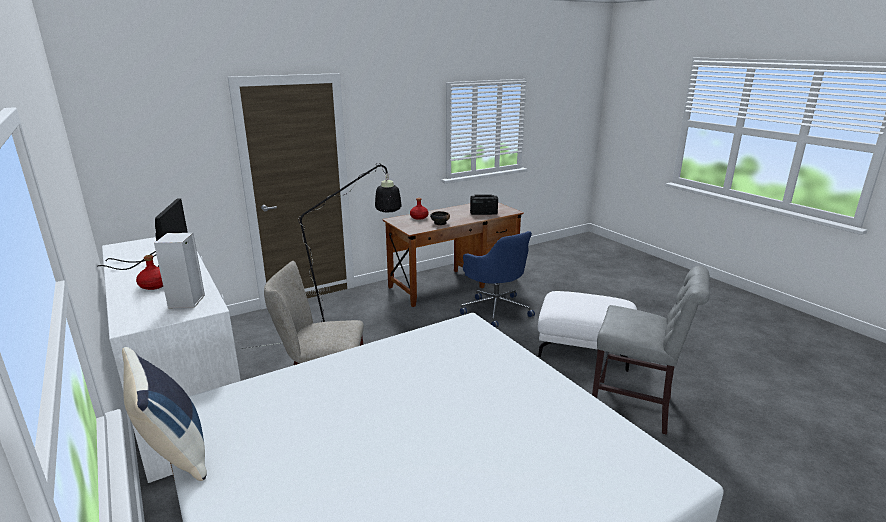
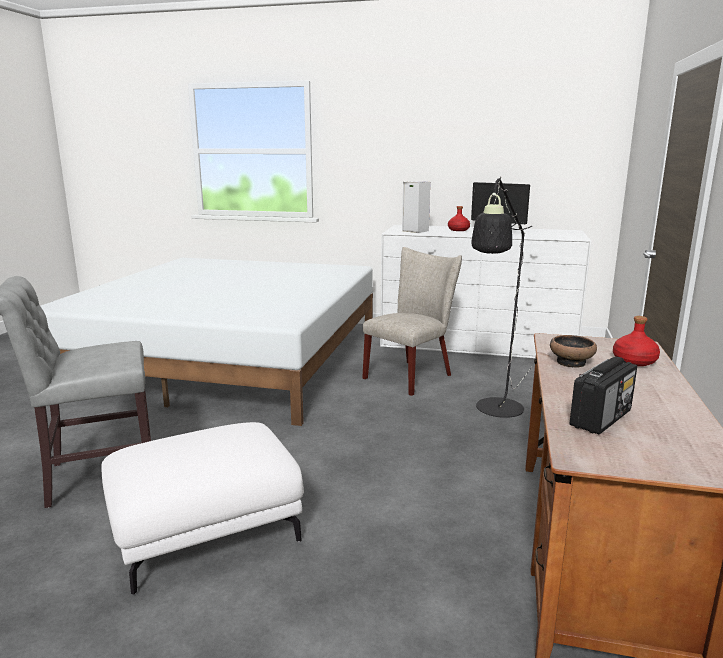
camera: 135 degrees right, 5 degrees down
(173, 452) = (324, 263): blue pillow -> none
(495, 309) = (424, 532): blue office chair -> none

